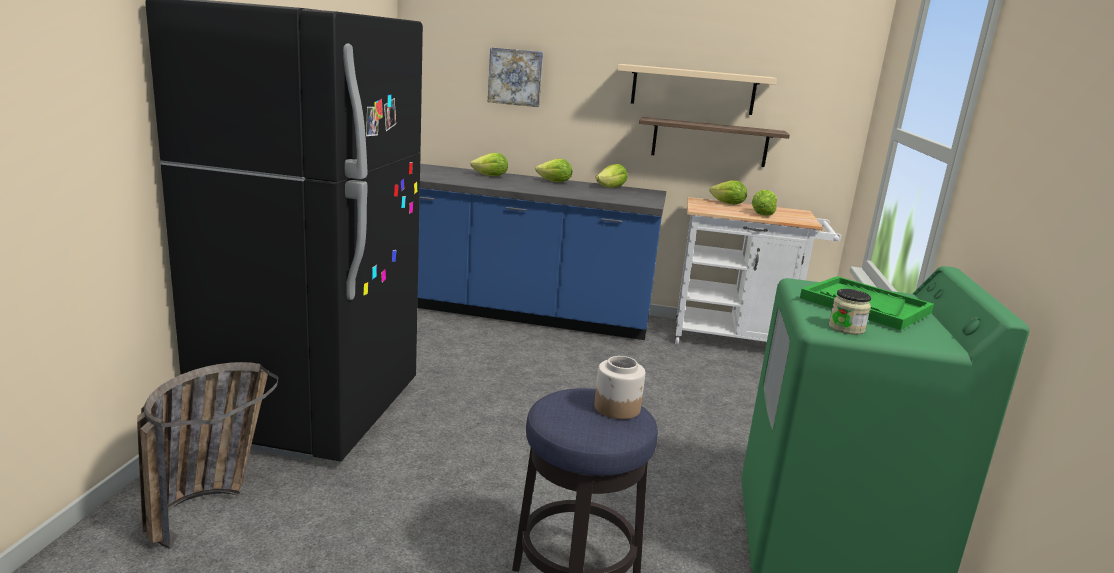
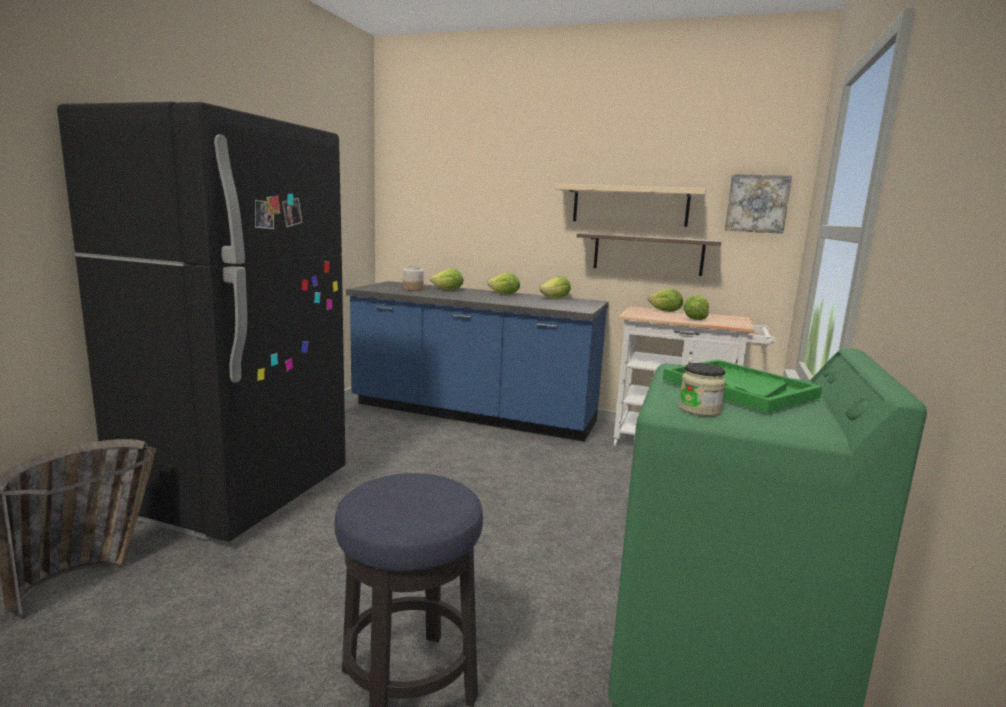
camera: 10 degrees right, 5 degrees down
(515, 77) = (471, 202): picture -> picture (757, 204)
(617, 408) = (440, 495): jar -> jar (413, 289)

